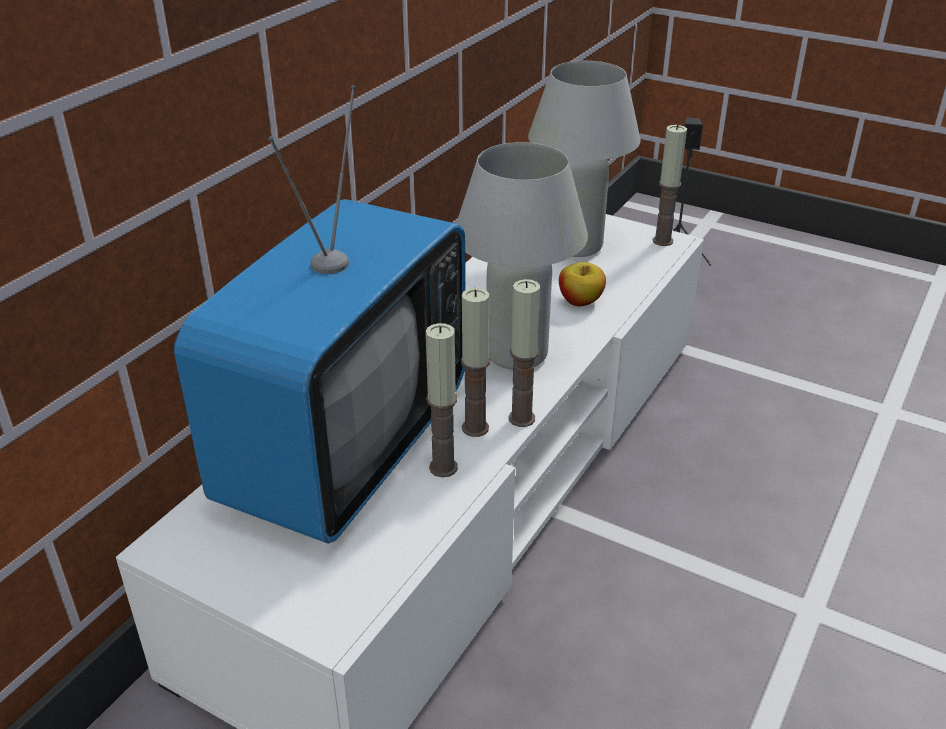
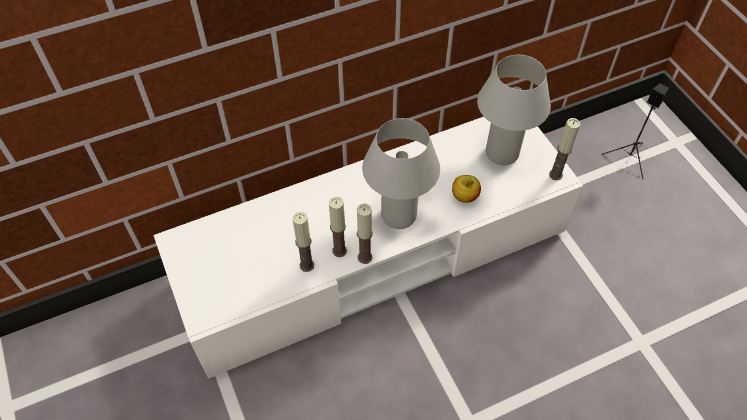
camera: 35 degrees right, 20 degrees up
(346, 449) = (276, 230): television -> none

